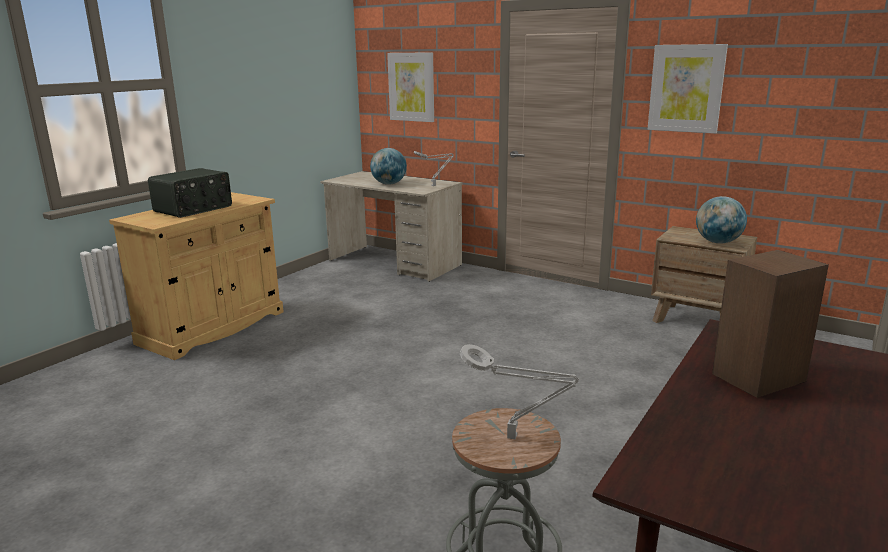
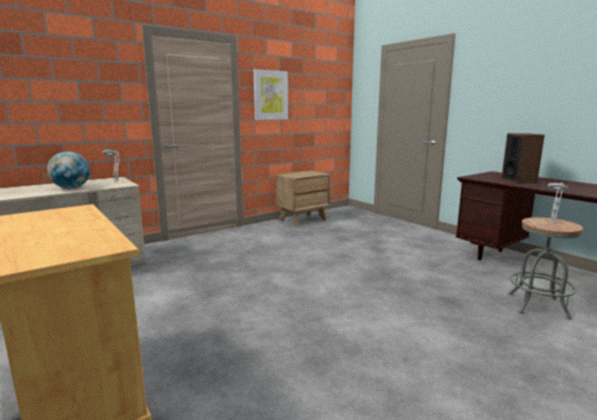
camera: 70 degrees left, 5 degrees down
(194, 209) = (60, 231): radio -> none
(411, 87) = (45, 93): picture -> none
(718, 242) = (312, 174): globe -> none

